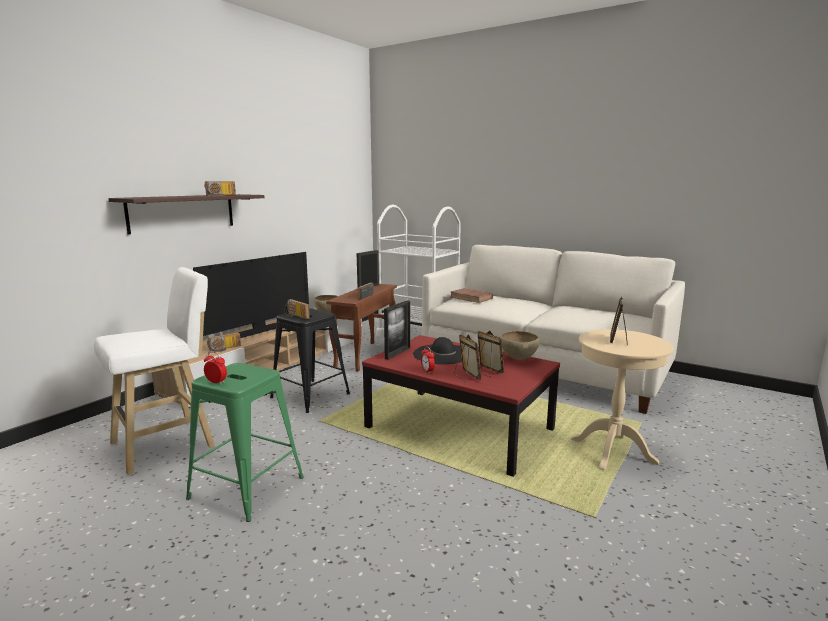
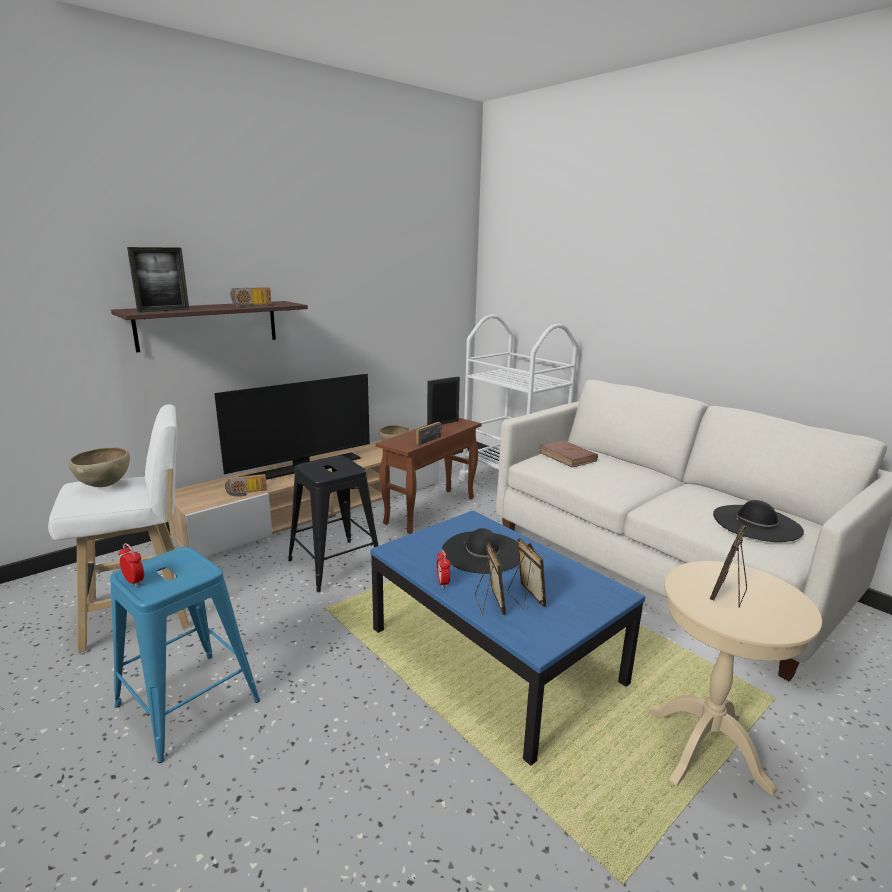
camera: 15 degrees right, 5 degrees up
(247, 487) = (189, 703): green stool -> blue stool
(295, 316) = (315, 469): radio -> none
(397, 353) = (423, 541): picture frame -> picture frame (163, 310)
(459, 428) = (495, 655): red coffee table -> blue coffee table
(518, 359) = (584, 578): brown bowl -> brown bowl (105, 485)
(610, 318) = (756, 523): none -> black hat

